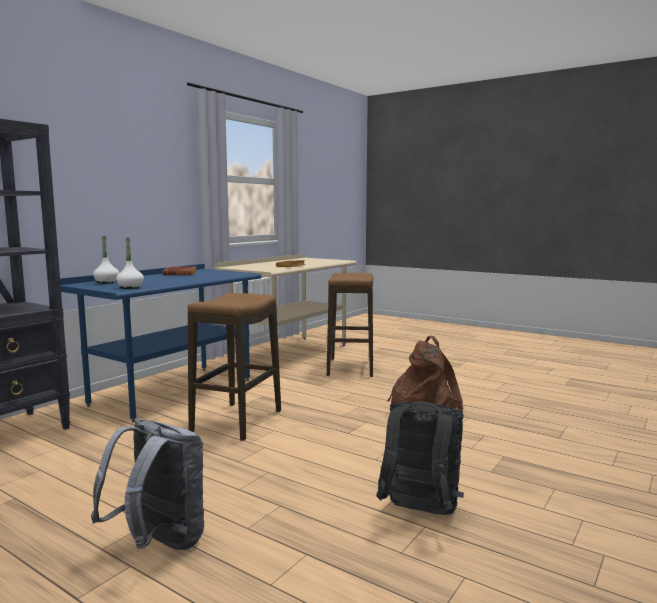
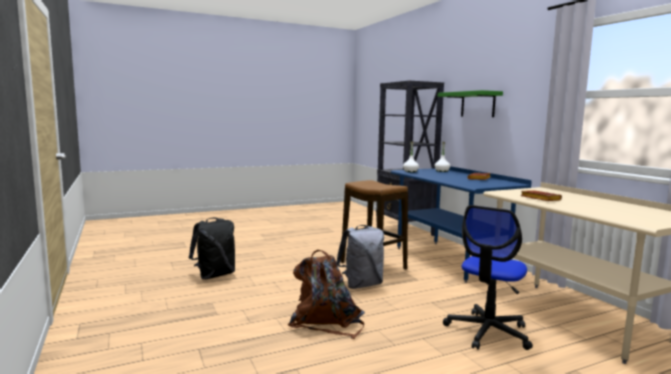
camera: 120 degrees right, 0 degrees up
(85, 178) = (477, 104): none -> green shelf
(159, 543) = (271, 242): grey backpack -> grey backpack (361, 285)
(351, 368) = (488, 332): stool -> office chair

